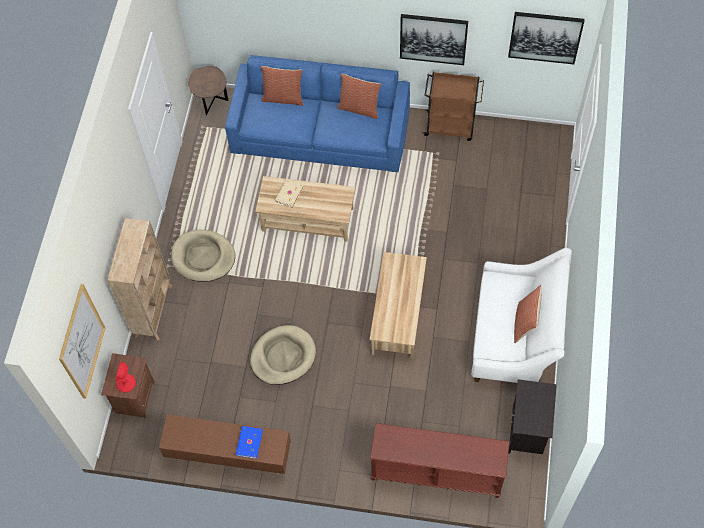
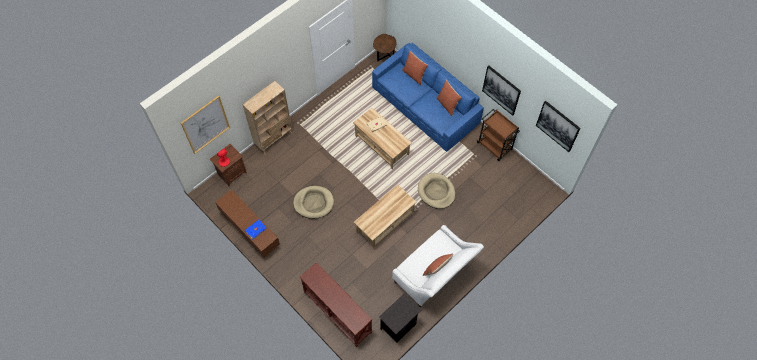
camera: 35 degrees right, 0 degrees up
(203, 257) = (317, 129): beige dog bed -> beige dog bed (436, 192)

